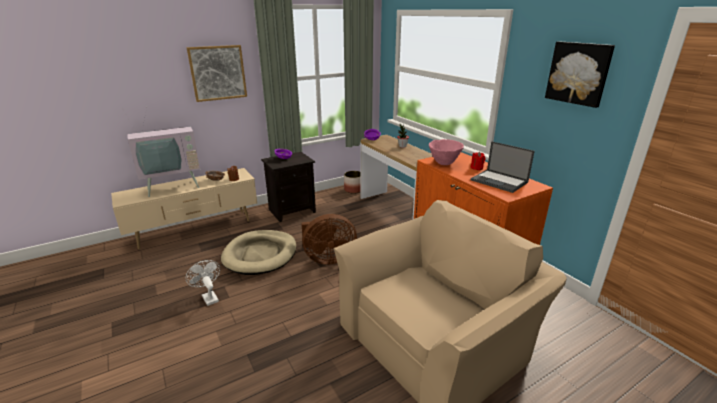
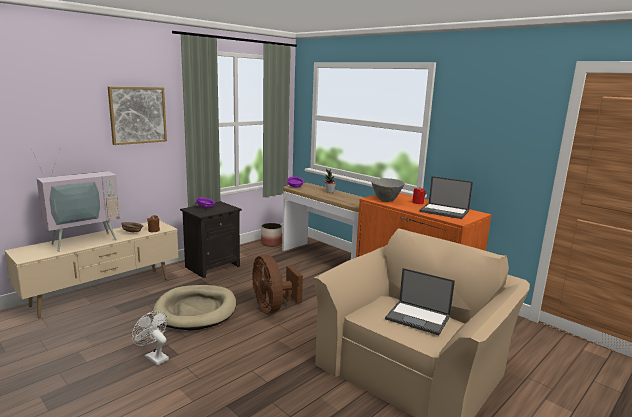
camera: 15 degrees left, 10 degrees down
(327, 258) = (273, 307): brown fan -> brown fan turned 90 degrees clockwise
(433, 300) = (418, 318): none -> laptop
(444, 163) = (386, 200): pink bowl -> grey bowl
(578, 73) = (501, 114): picture -> none

